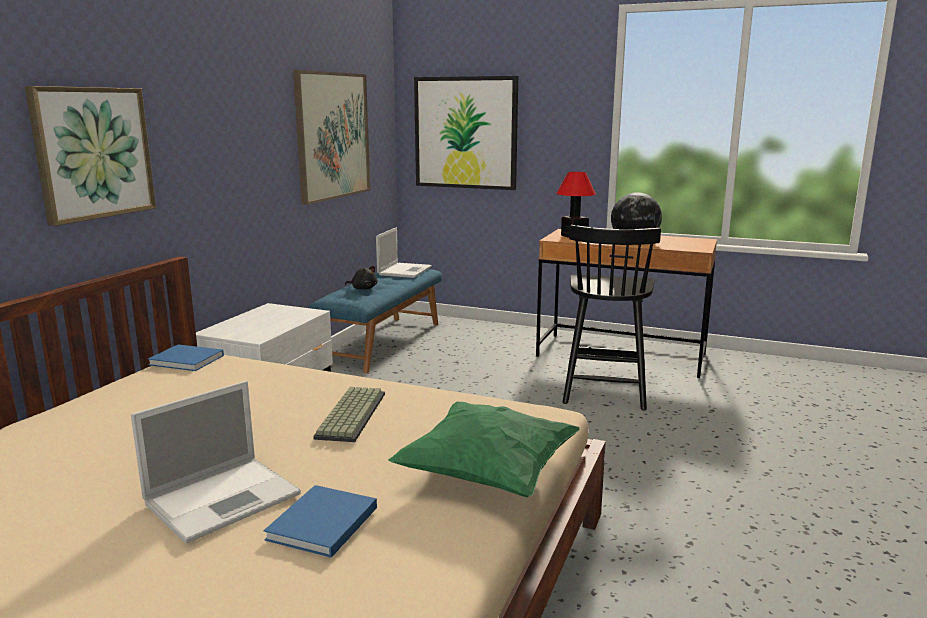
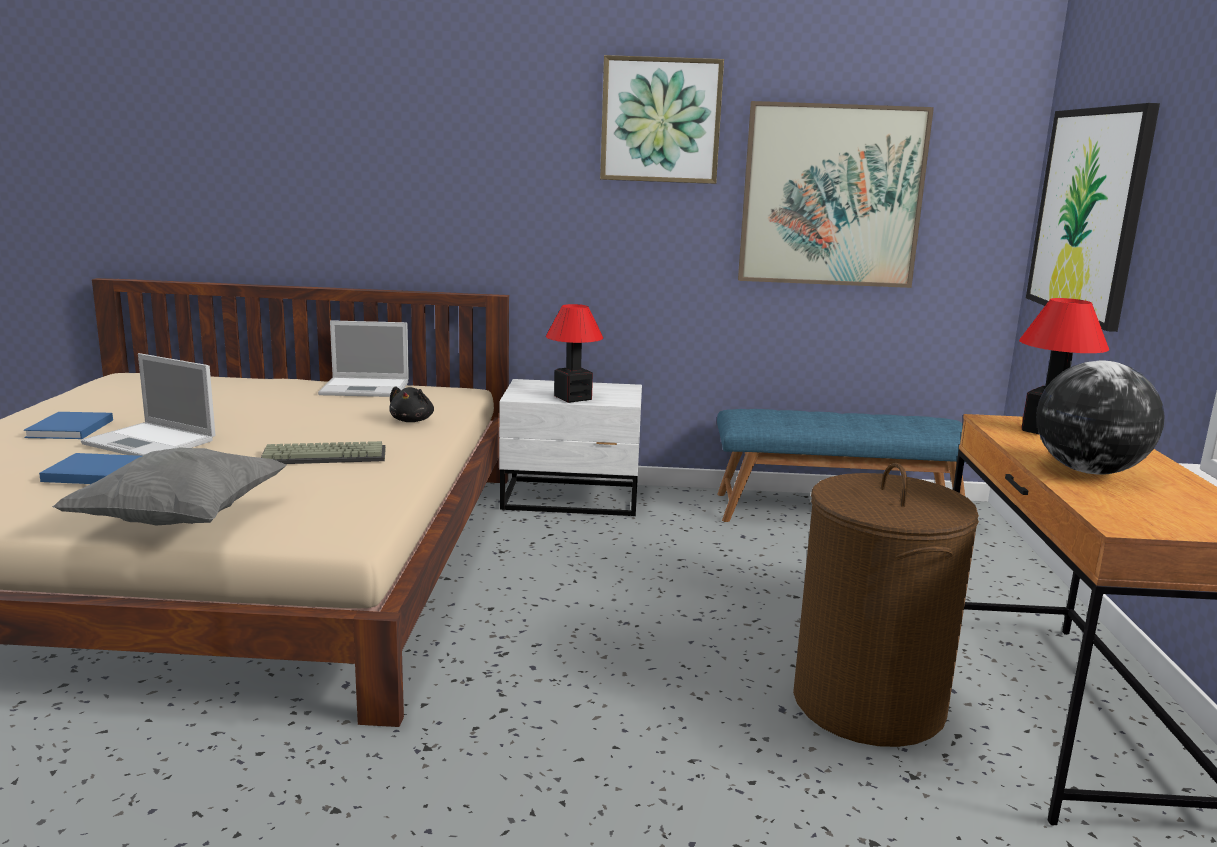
camera: 70 degrees right, 0 degrees up
(93, 153) = (425, 179): picture -> picture (660, 120)
(188, 360) = (448, 391): blue book -> blue book (69, 429)
(282, 323) = (572, 398): none -> table lamp
(363, 288) = (802, 418): black plush toy -> black plush toy (412, 420)
(405, 270) = (927, 424): laptop -> laptop (367, 388)
(487, 475) = (180, 519): green pillow -> grey pillow
(605, 386) = (867, 703): black chair -> brown laundry basket

